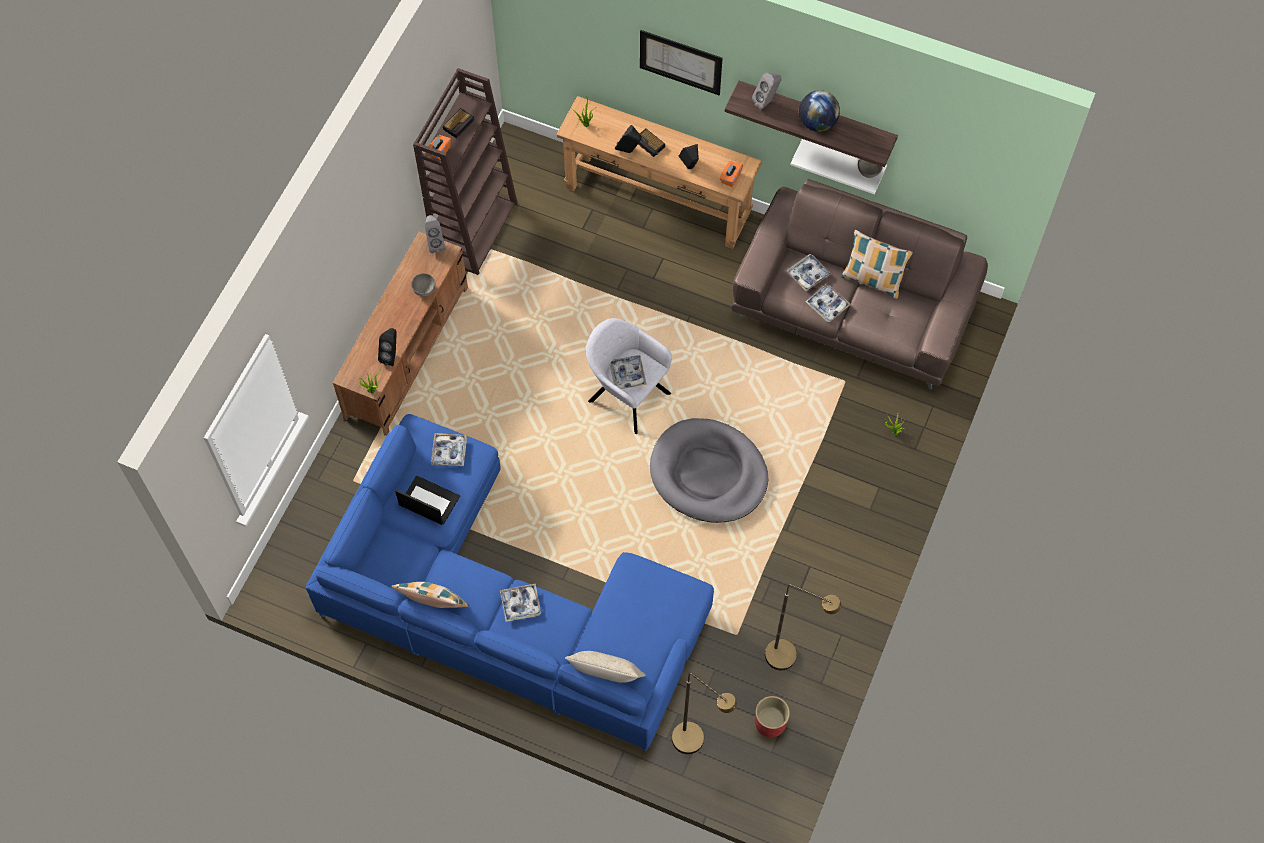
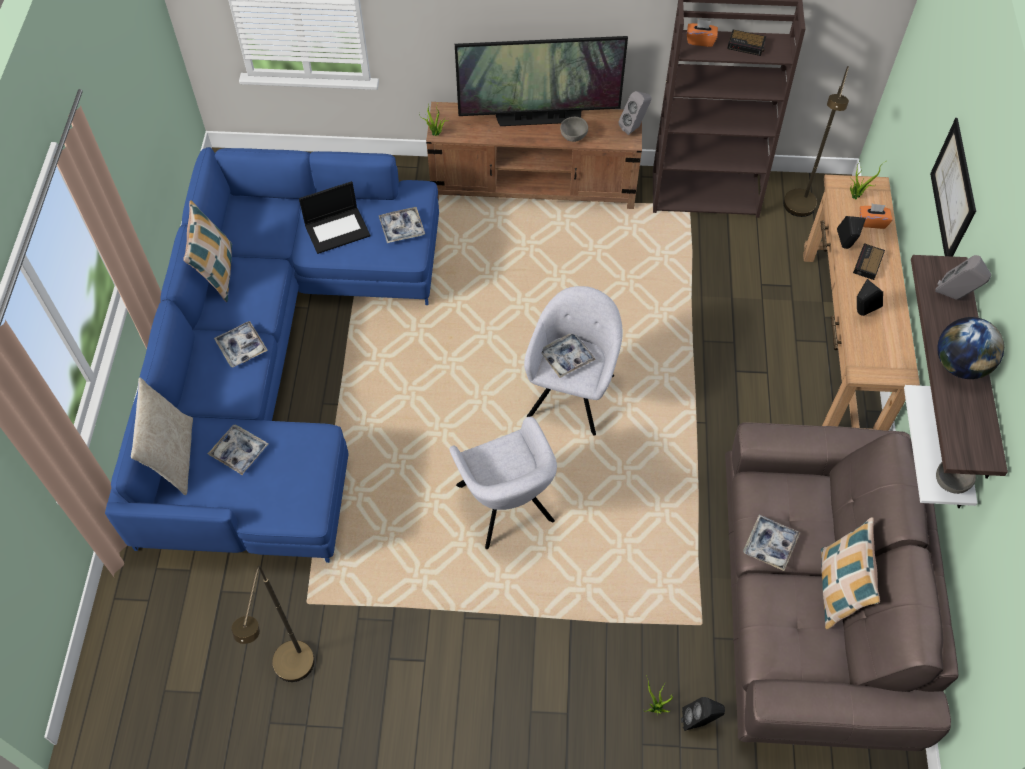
camera: 70 degrees right, 5 degrees down
(391, 308) = (539, 118): none -> television
(391, 355) = (483, 135): black speaker -> black speaker (699, 721)
(428, 501) = (337, 229): laptop -> laptop turned 60 degrees clockwise
(696, 743) = (156, 601): brown floor lamp -> brown floor lamp (798, 211)
(708, 473) = (507, 507): grey dog bed -> grey armchair
(730, 178) = (873, 360): orange tissue box -> orange tissue box (872, 222)
(770, 722) = (201, 676): red planter -> none
(808, 274) = (803, 508): tray -> tray (239, 452)

